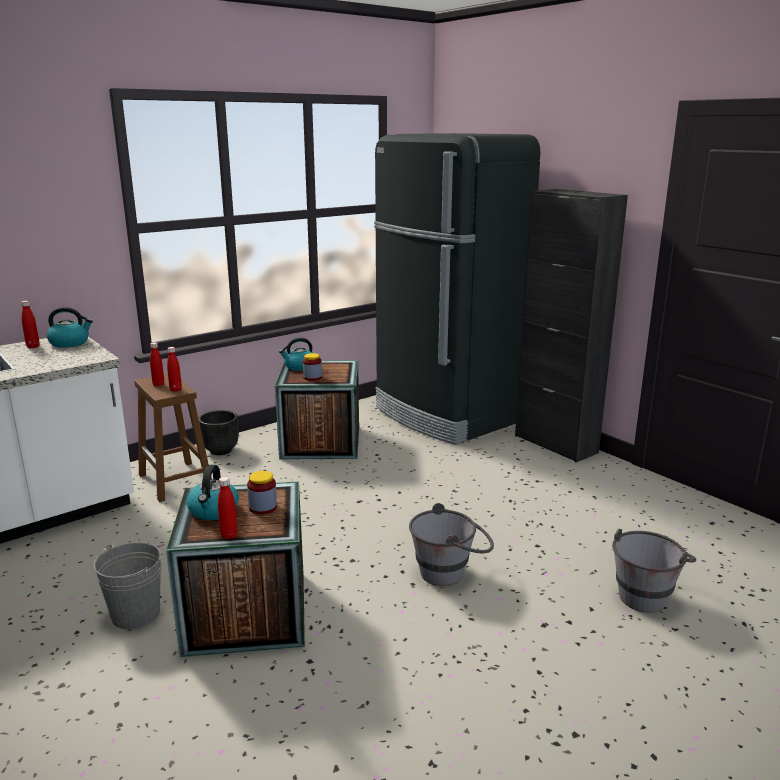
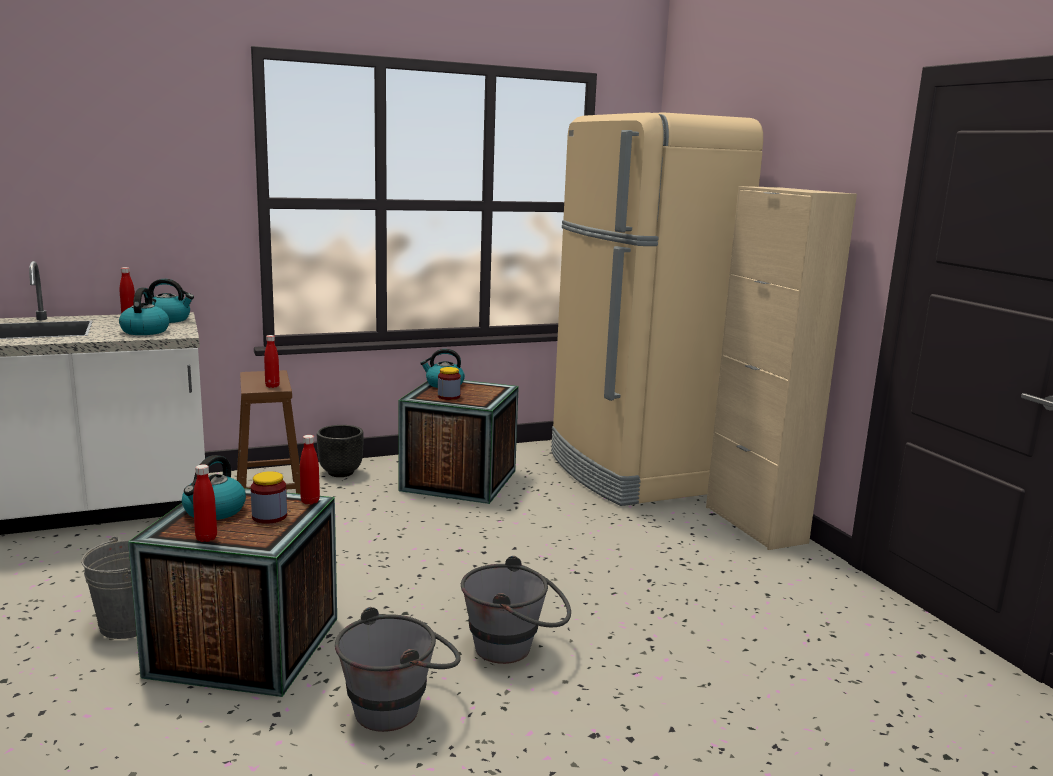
camera: 15 degrees right, 5 degrees down
(63, 358) = (145, 331): none -> kettle
(158, 384) = (260, 379): red bottle -> red bottle (310, 501)
(445, 415) = (631, 472): black fridge -> beige fridge
(555, 444) = (755, 524): black cabinet -> beige cabinet
(645, 593) = (762, 725): grey bucket -> grey bucket (399, 706)

